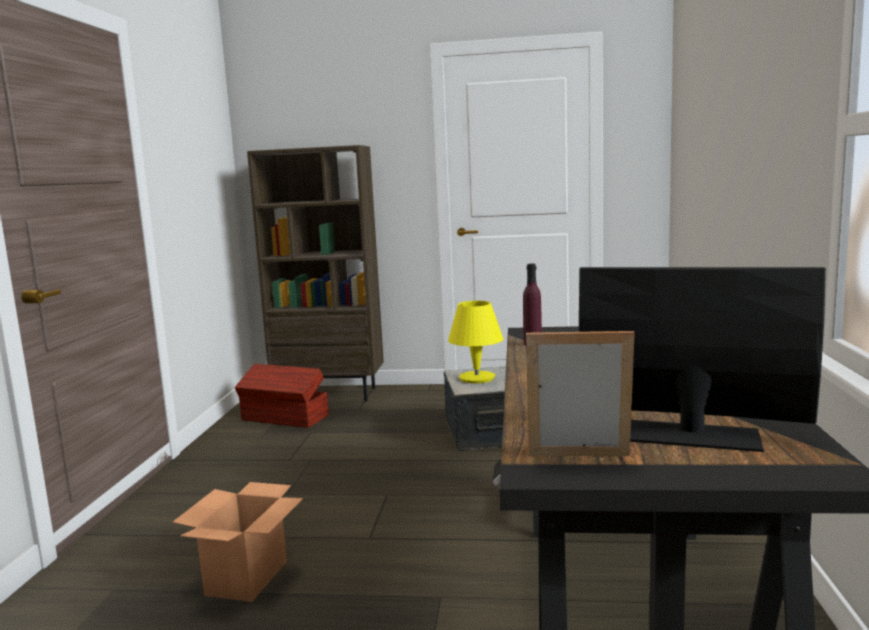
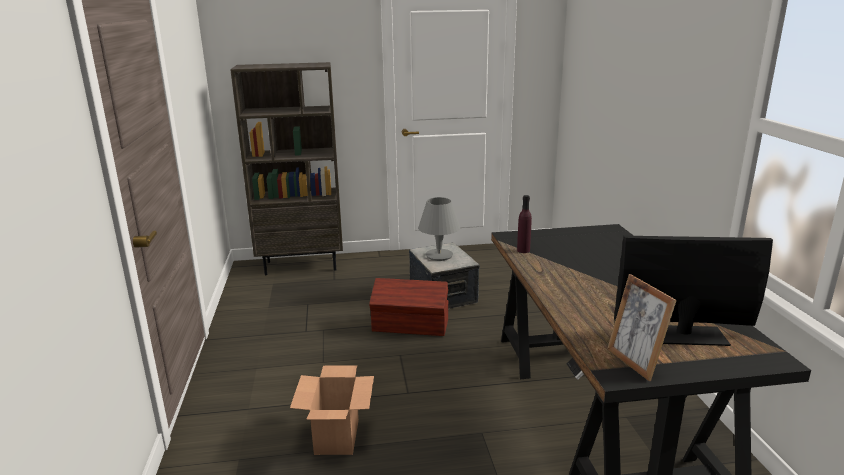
camera: 15 degrees left, 10 degrees up
(285, 418) = (277, 291): brown storage box -> brown storage box (411, 326)
(476, 378) = (439, 255): yellow table lamp -> grey table lamp
(579, 460) = (634, 362): picture frame -> picture frame turned 105 degrees counterclockwise

